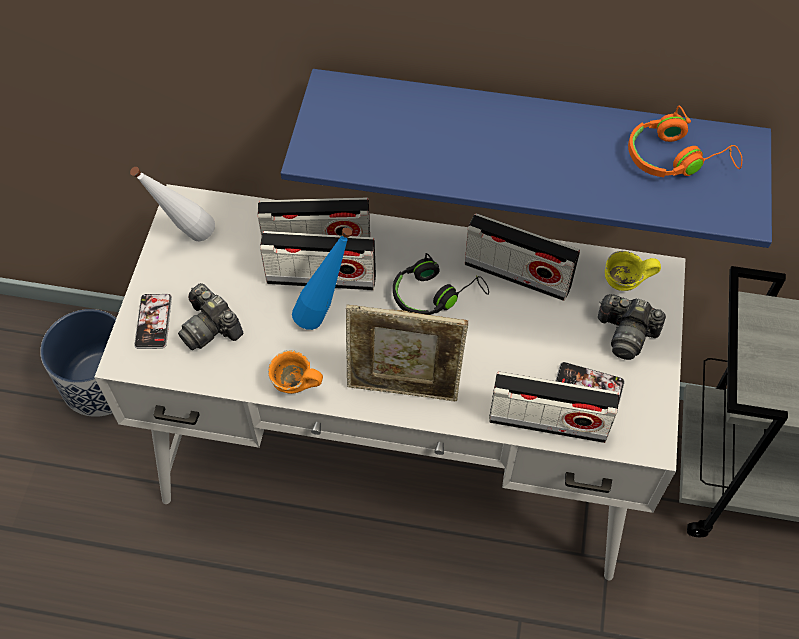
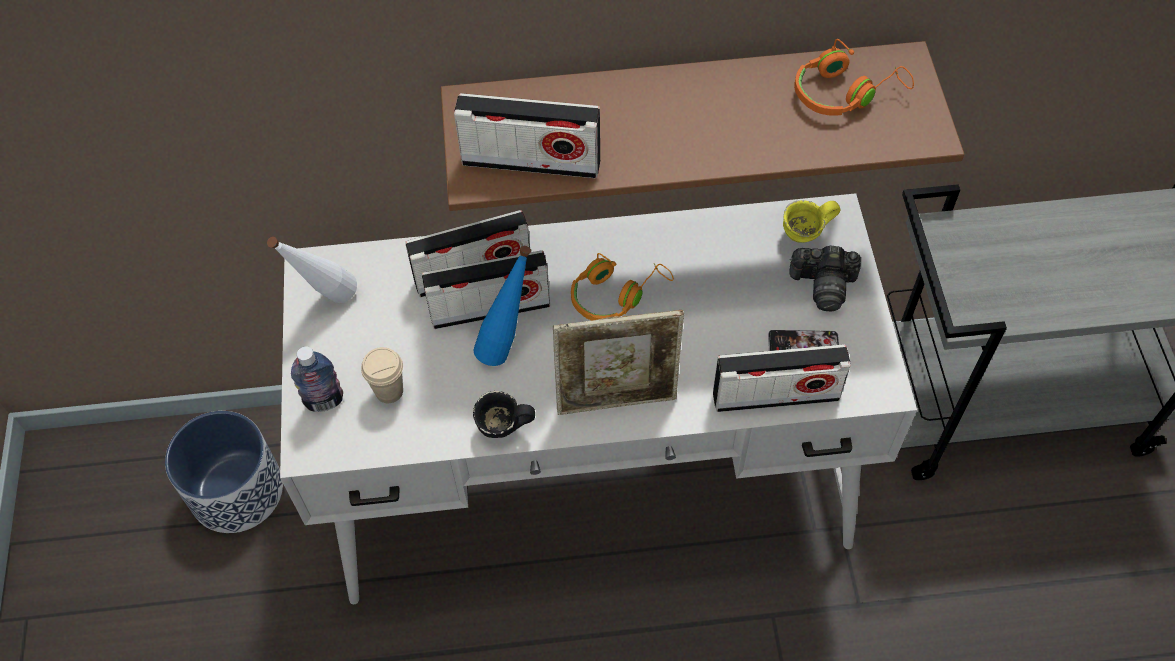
camera: 15 degrees left, 0 degrees up
(153, 322) = (324, 401): phone -> bottle
(210, 327) = (389, 391): camera -> beige cup
(295, 387) = (503, 430): orange mug -> black mug
(435, 294) = (616, 294): black headphones -> orange headphones
(517, 275) = (693, 253): radio -> radio (531, 162)
(531, 135) = (682, 103): blue shelf -> brown shelf

